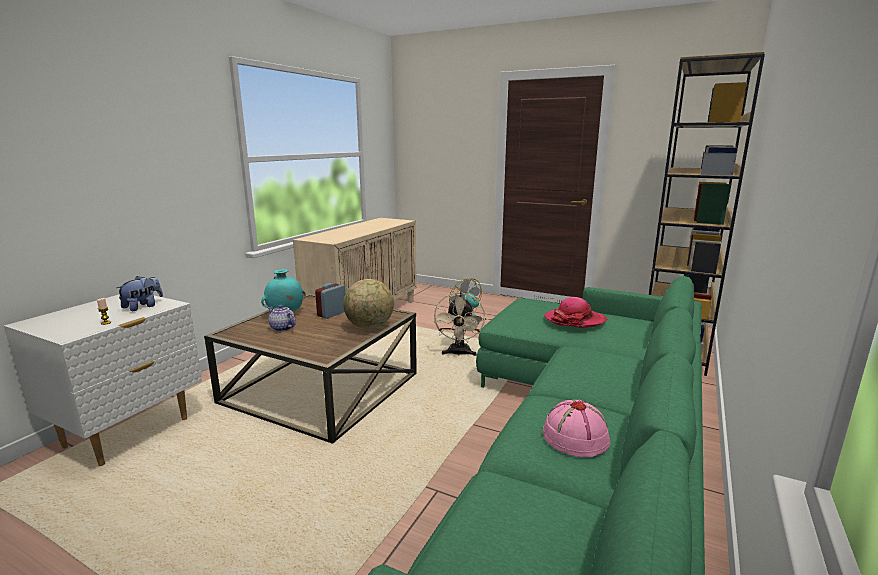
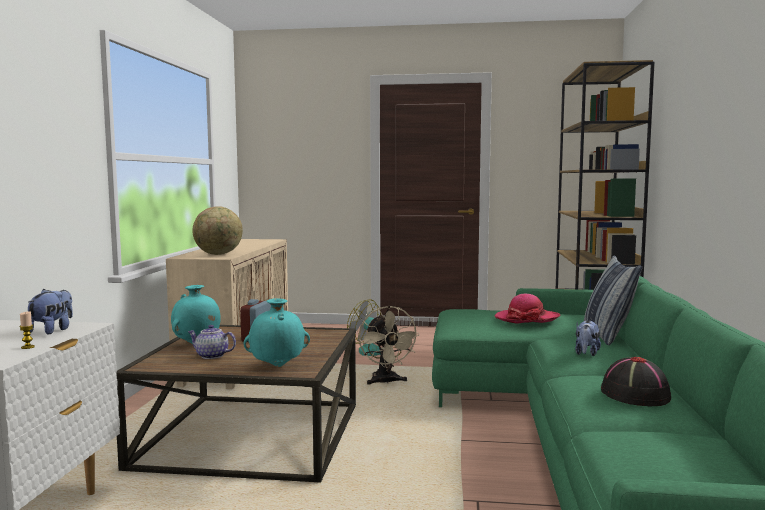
camera: 20 degrees left, 10 degrees down
(315, 346) = (278, 366): none -> turquoise vase
(370, 327) = (320, 344): globe -> globe (218, 254)
(575, 436) = (634, 394): pink hat -> black hat
(585, 373) = (586, 353): none -> plush toy
(638, 351) = (608, 335): none -> pillow

